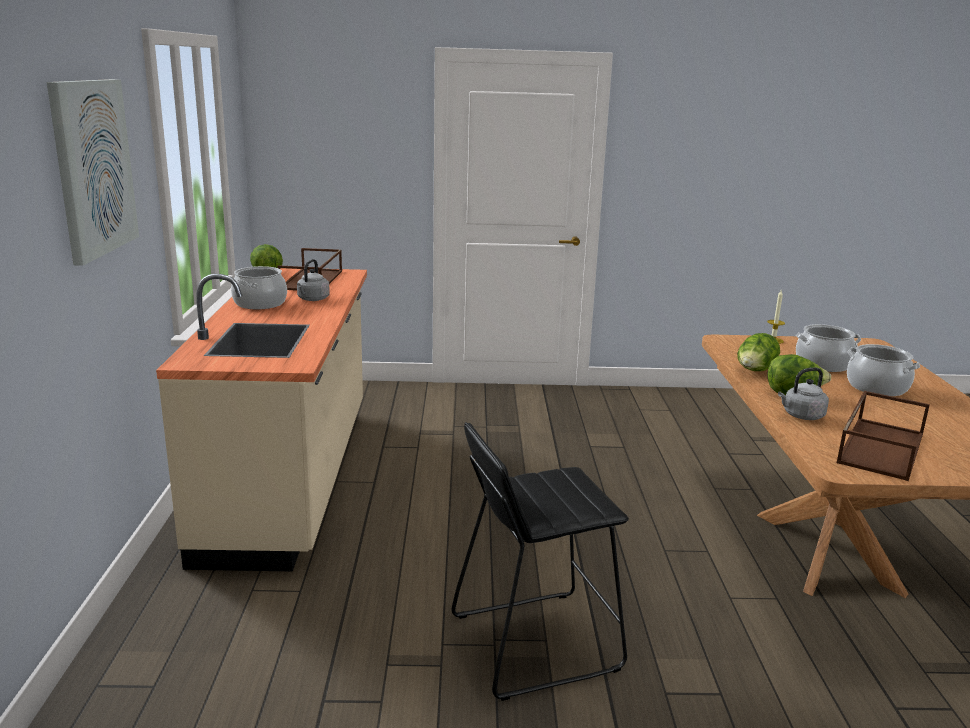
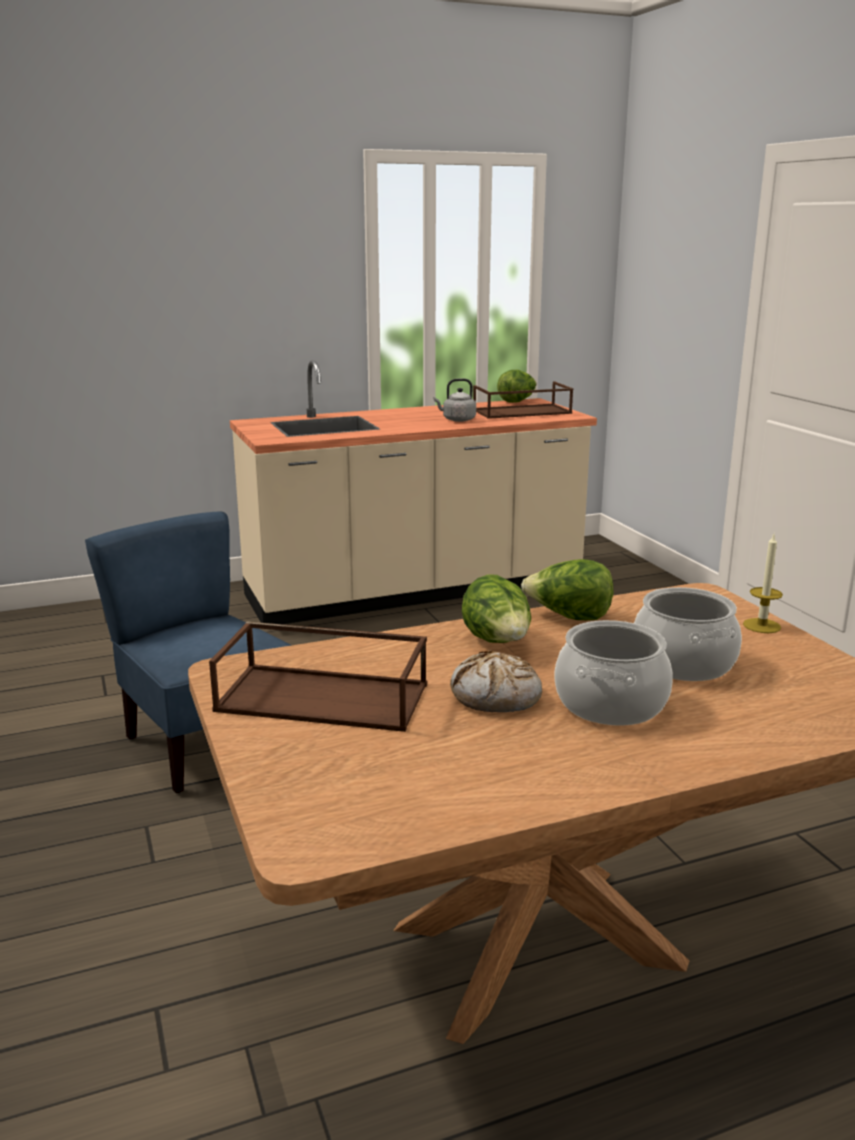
camera: 70 degrees right, 0 degrees up
(93, 168) = (235, 258): picture -> none
(260, 304) = (421, 413): cooking pot -> none
(534, 641) = (206, 744): black stool -> blue chair
(801, 416) = (408, 648): grey kettle -> none
(872, 408) = (496, 696): none -> bread

